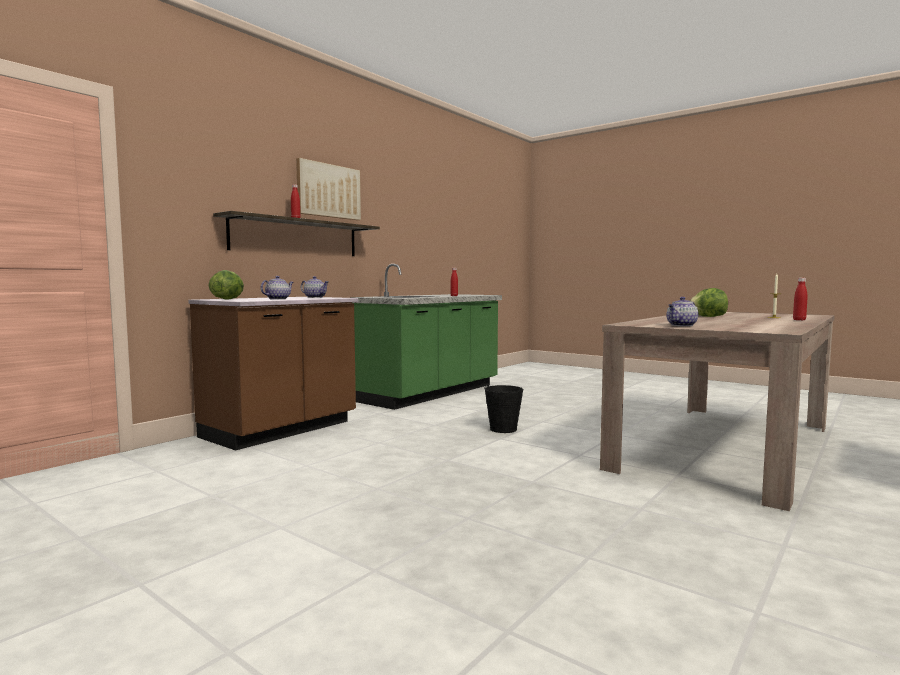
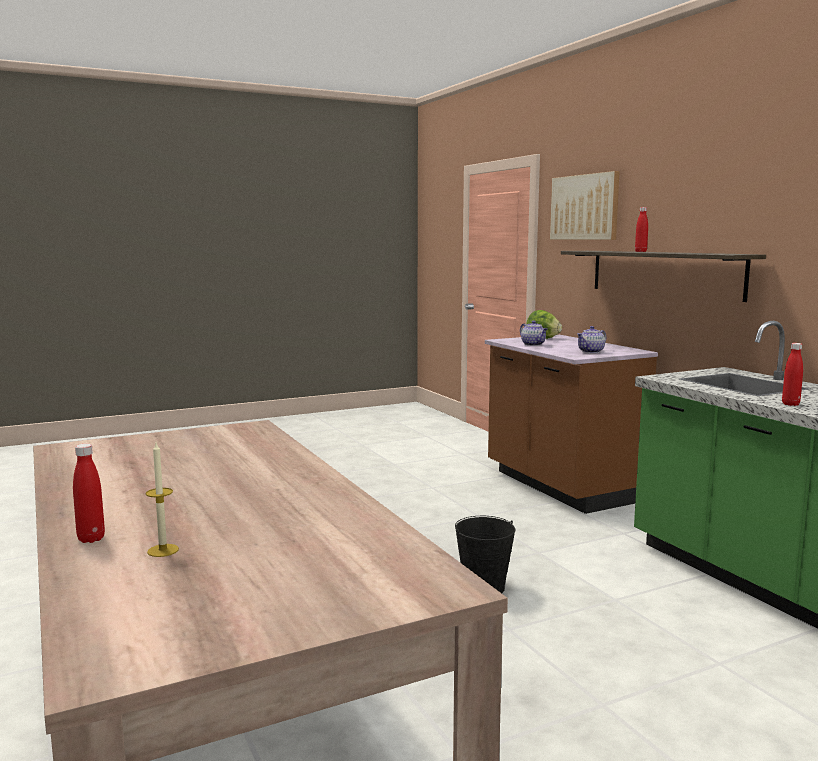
camera: 115 degrees right, 5 degrees up
(328, 191) = (714, 201): picture -> picture (584, 207)
(681, 325) = (193, 439): teapot -> none
(708, 316) = (280, 507): lettuce -> none

